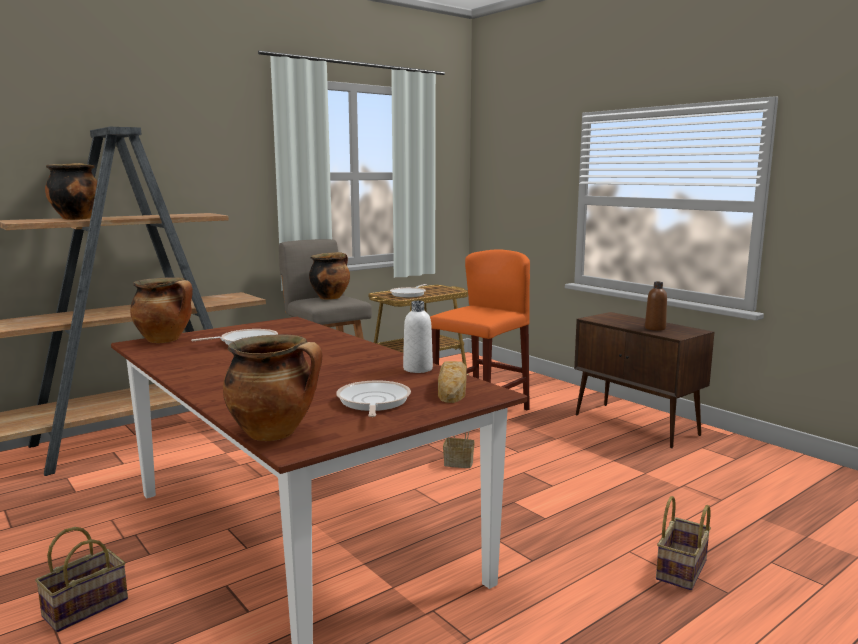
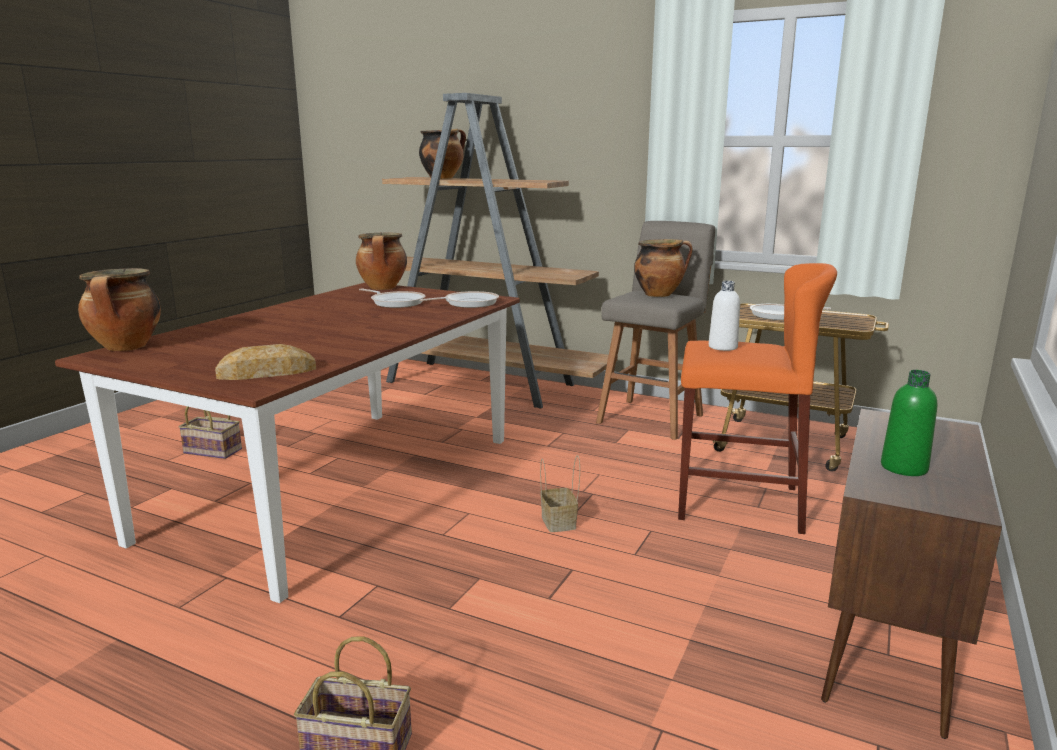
camera: 65 degrees right, 5 degrees up
(373, 402) = (212, 357): frying pan -> frying pan (468, 303)
(417, 369) = (336, 354): white bottle -> white bottle (722, 347)
(655, 328) = (904, 468): brown bottle -> green bottle

